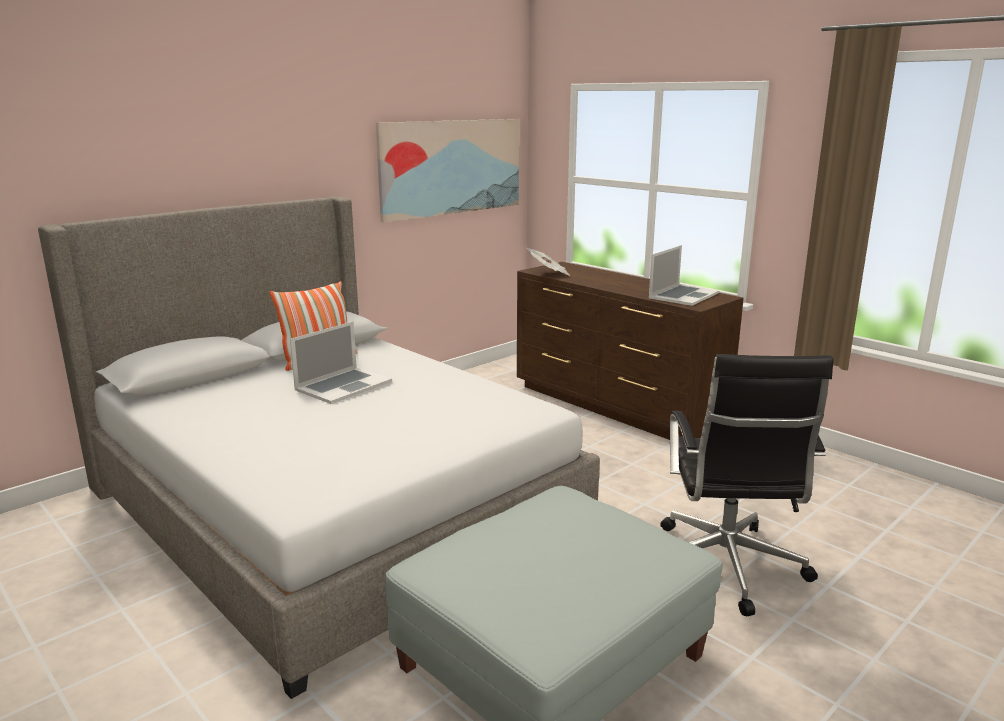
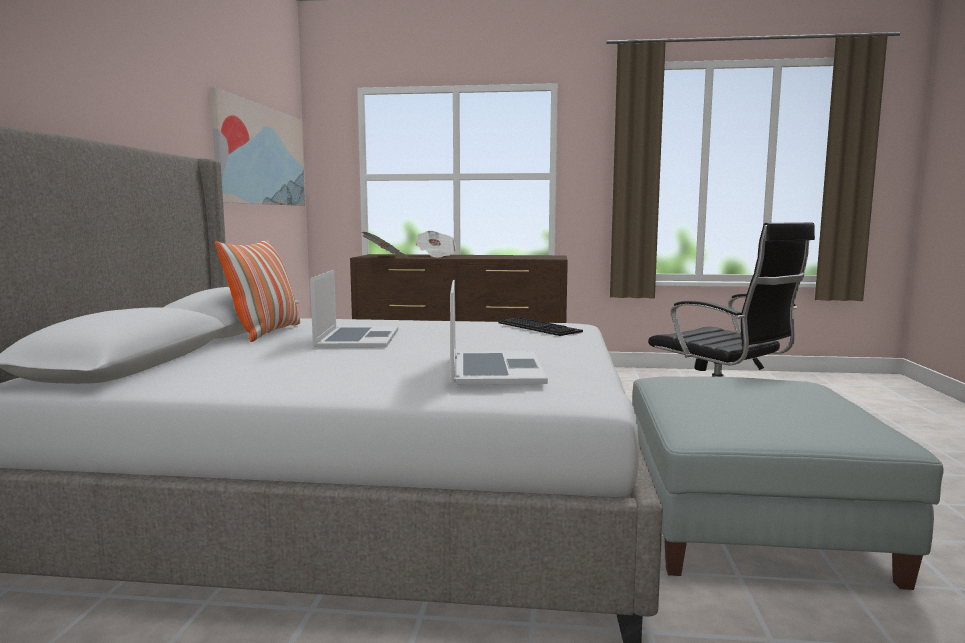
camera: 40 degrees left, 10 degrees down
(497, 408) = (540, 327): none -> keyboard
(600, 278) = (436, 256): none -> newspaper
(683, 295) = (527, 256): laptop -> laptop (494, 369)

